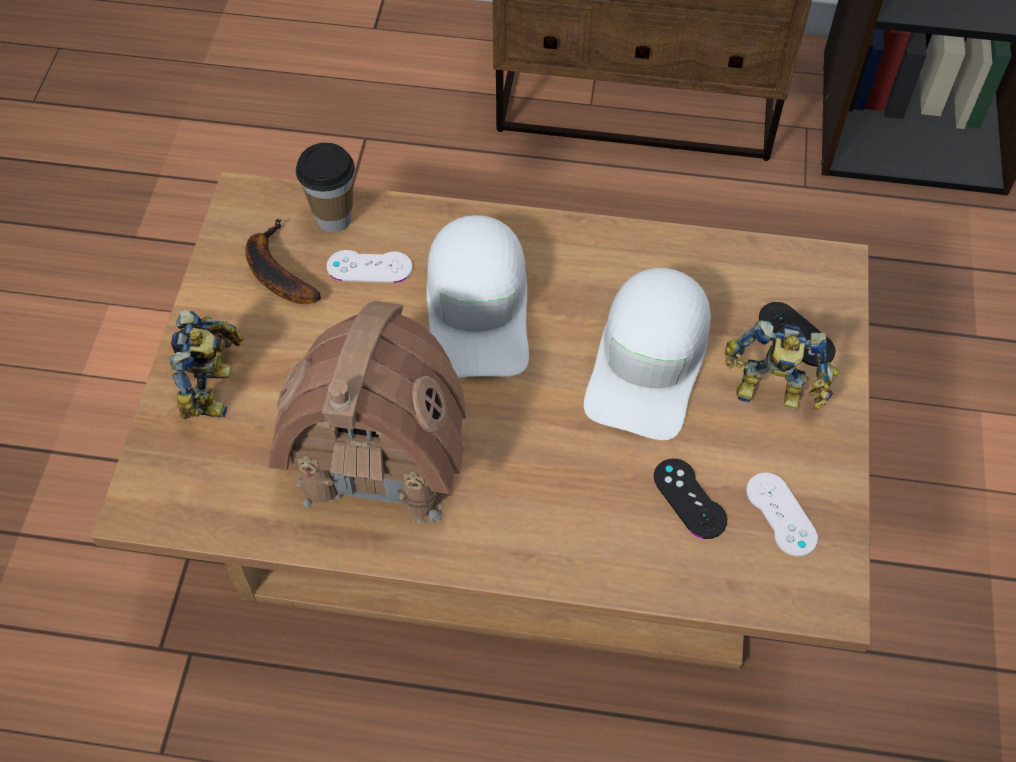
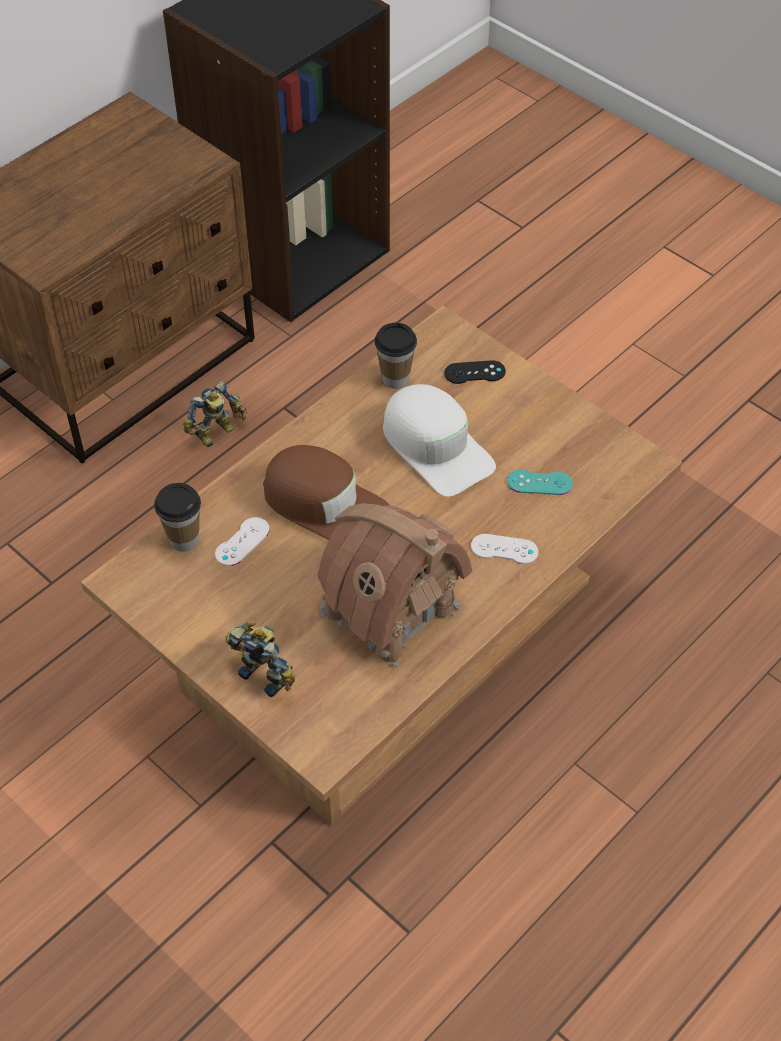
camera: 55 degrees left, 5 degrees down
(275, 271) = (199, 593): banana -> none
(478, 307) = (325, 504): white cap -> brown cap
(689, 498) = (539, 482): black game controller -> turquoise game controller
(712, 266) = (395, 379): none -> cup
(771, 394) = (504, 407): toy robot -> toy robot (217, 433)
(781, 514) = (581, 450): white game controller -> white game controller (504, 549)

